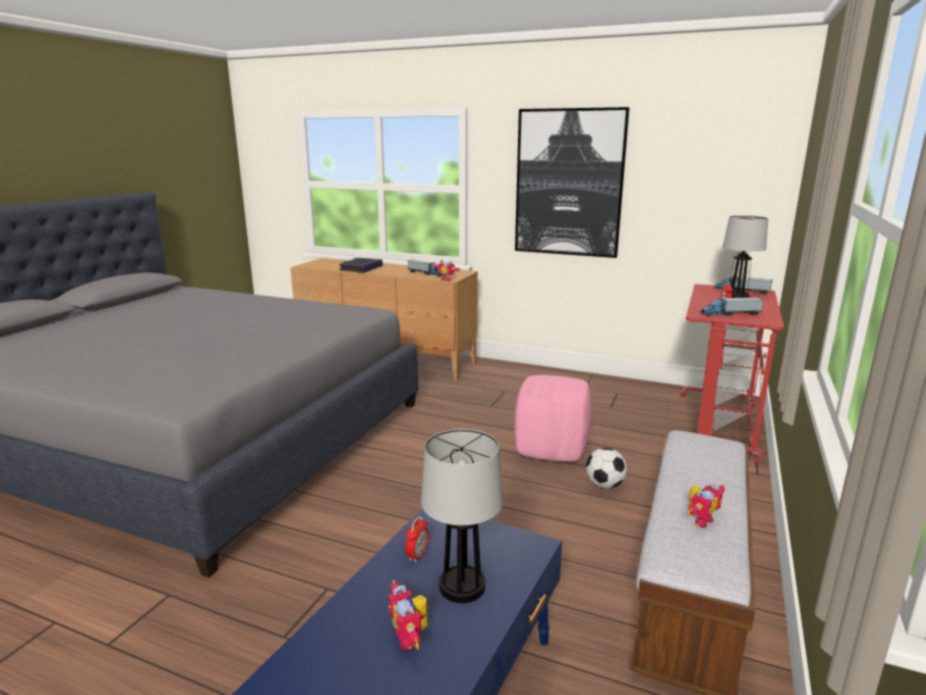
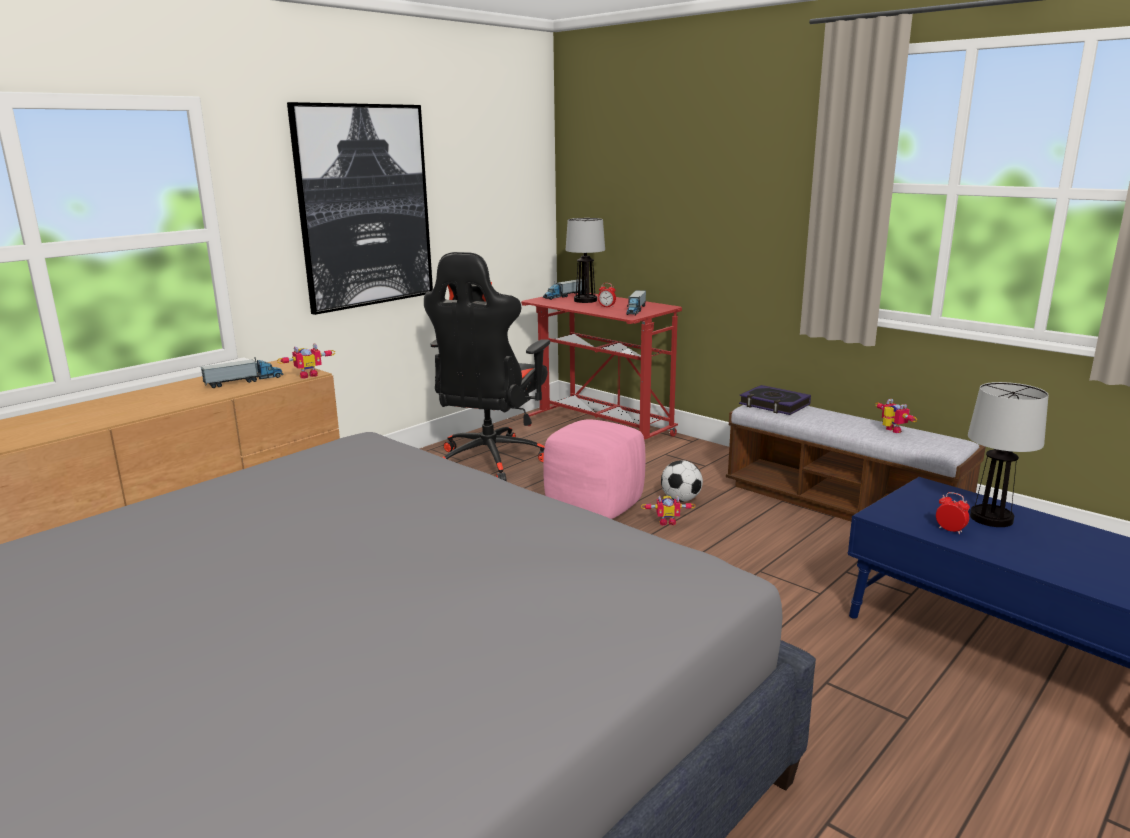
camera: 70 degrees left, 0 degrees up
(361, 268) = (113, 413): book -> book (774, 405)
(411, 637) = (1062, 544): toy robot -> toy robot (667, 522)
(599, 397) = (493, 458): none -> black office chair

